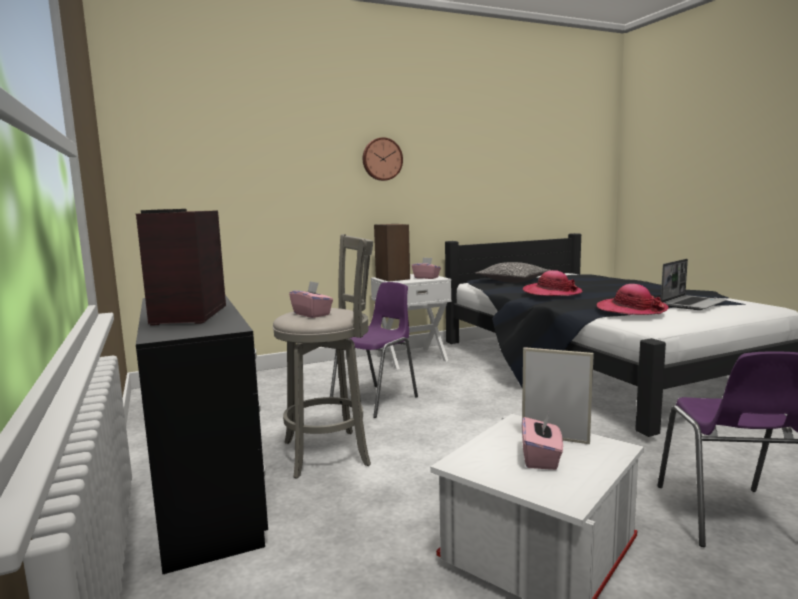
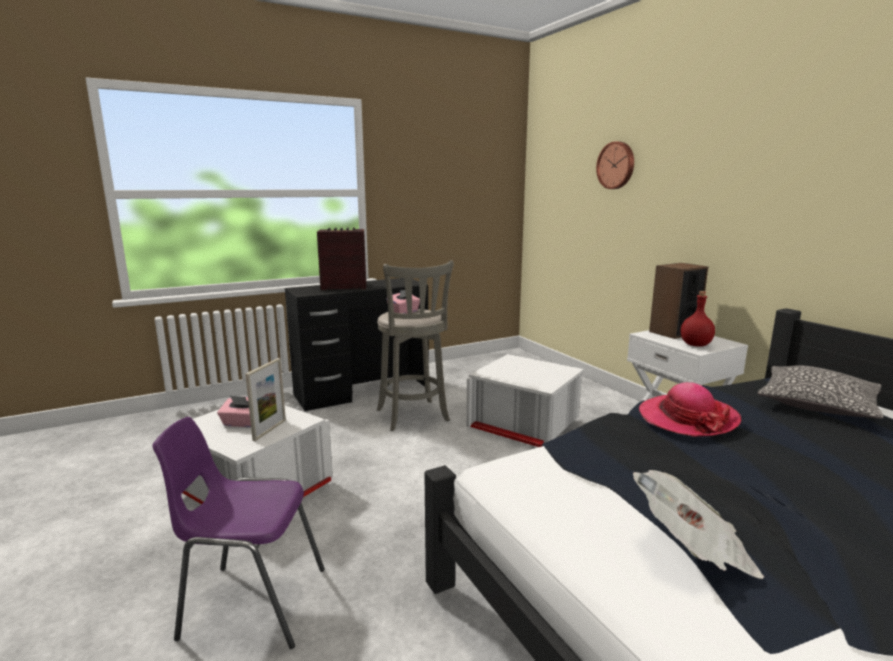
camera: 85 degrees right, 5 degrees up
(376, 400) = (523, 426): purple chair -> white storage box
(382, 159) = (720, 179): wall clock -> wall clock (616, 165)
(426, 277) = (695, 345): pink tissue box -> red bottle
(631, 310) = (579, 465): hat -> none
(692, 304) = (692, 549): laptop -> newspaper

